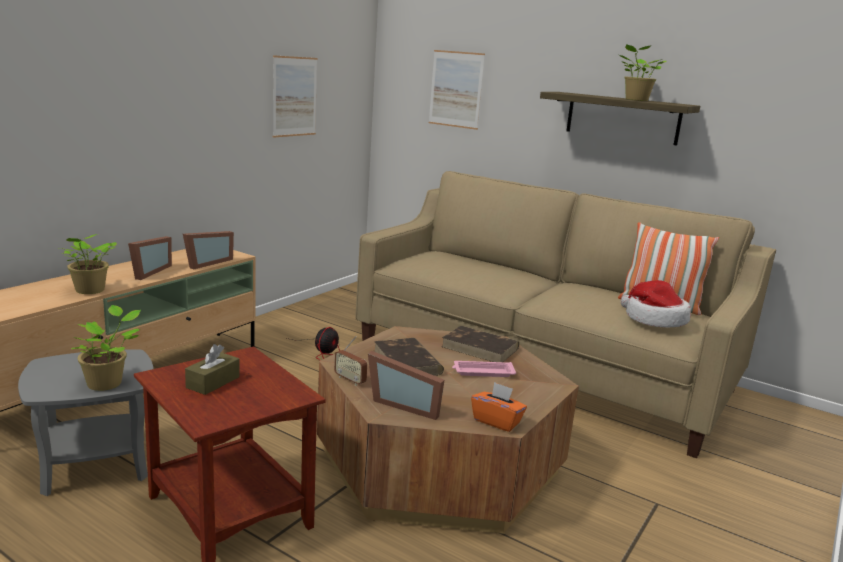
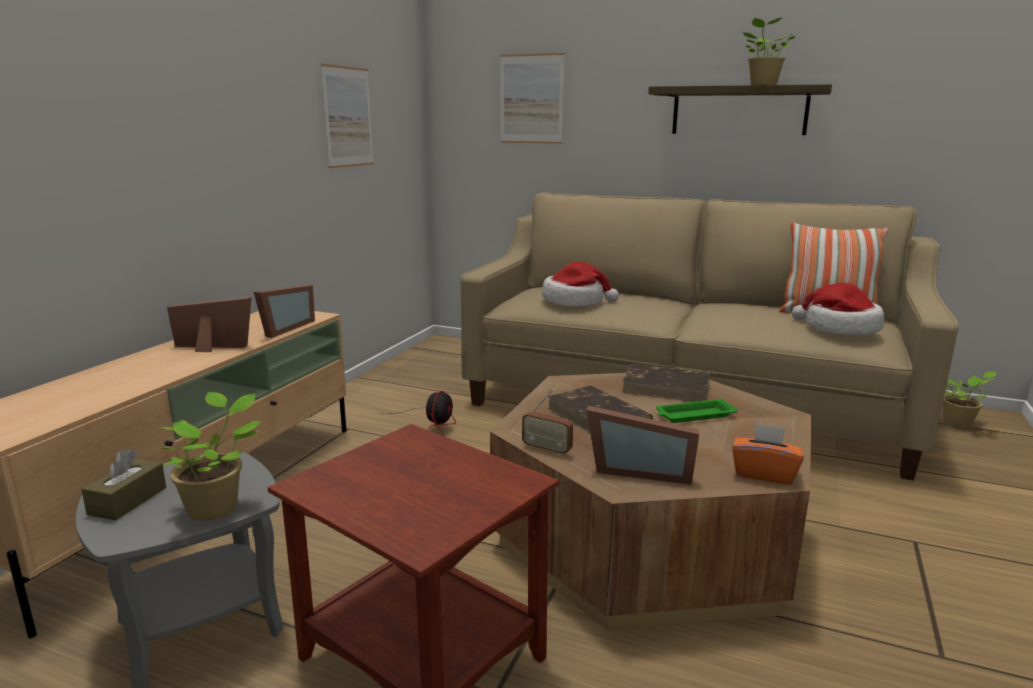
camera: 10 degrees left, 0 degrees up
(89, 291) = (143, 381): potted plant -> potted plant (959, 424)
(147, 272) = (211, 348): picture frame -> picture frame turned 90 degrees counterclockwise
(213, 382) = (391, 481): brown tissue box -> brown tissue box (128, 501)
(450, 267) = (575, 301): none -> hat
(482, 372) = (694, 415): pink tray -> green tray

